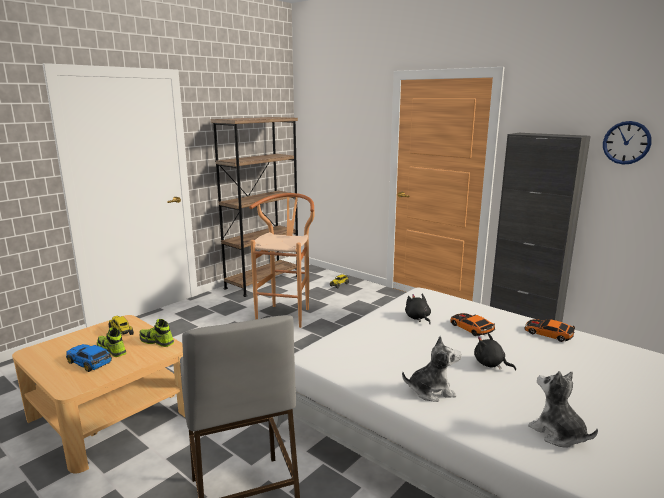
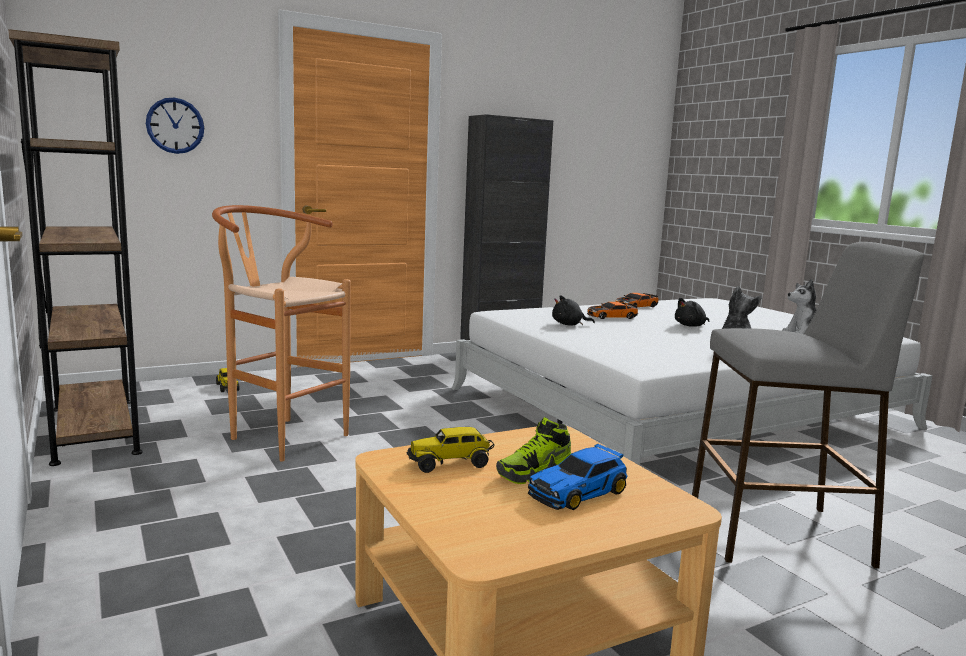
camera: 70 degrees left, 5 degrees down
(156, 341) = (522, 440): shoe -> none
(626, 142) = (557, 130): wall clock -> wall clock (175, 125)

